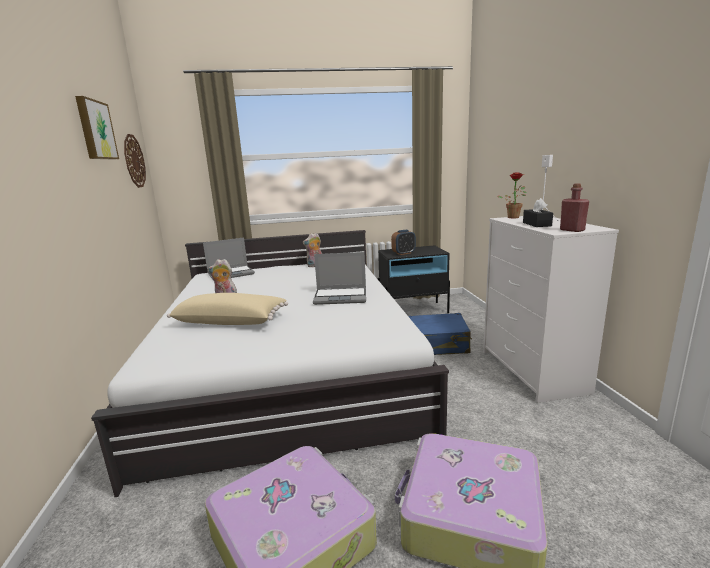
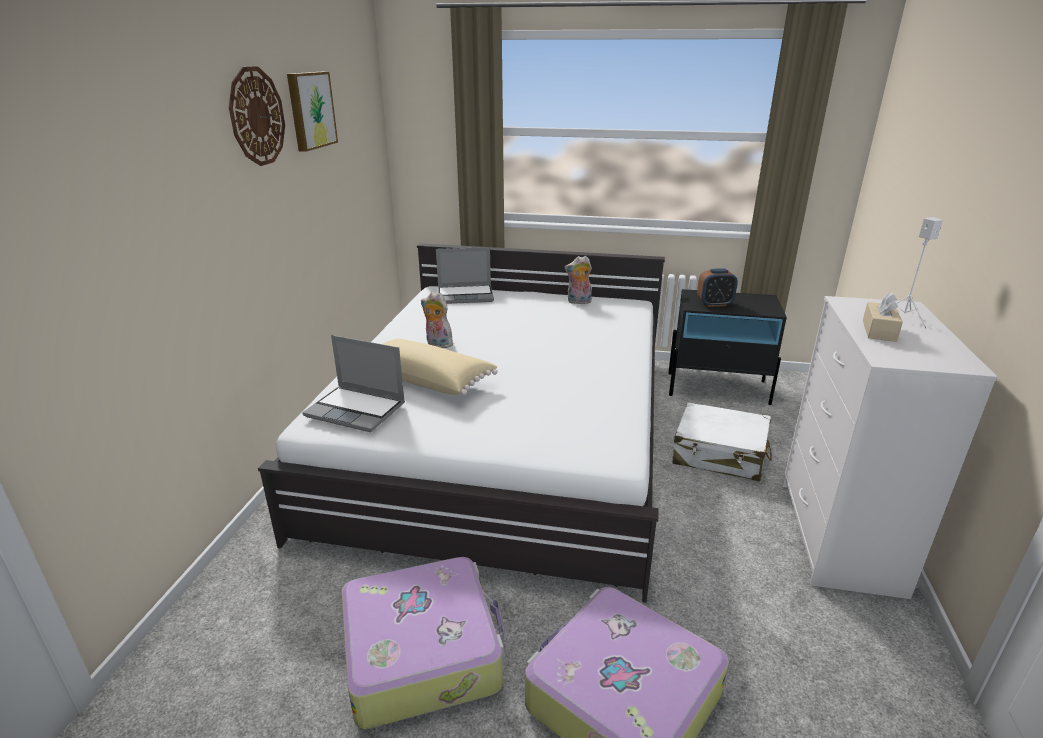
camera: 20 degrees right, 10 degrees up
(134, 161) = (362, 134): wall clock -> wall clock (257, 116)
(341, 297) = (579, 369): laptop -> laptop (357, 410)
(437, 345) = (720, 455): blue suitcase -> white suitcase
(513, 217) = (866, 301): potted plant -> none
(536, 224) = (879, 331): black tissue box -> beige tissue box
(572, 230) = (915, 360): red bottle -> none

